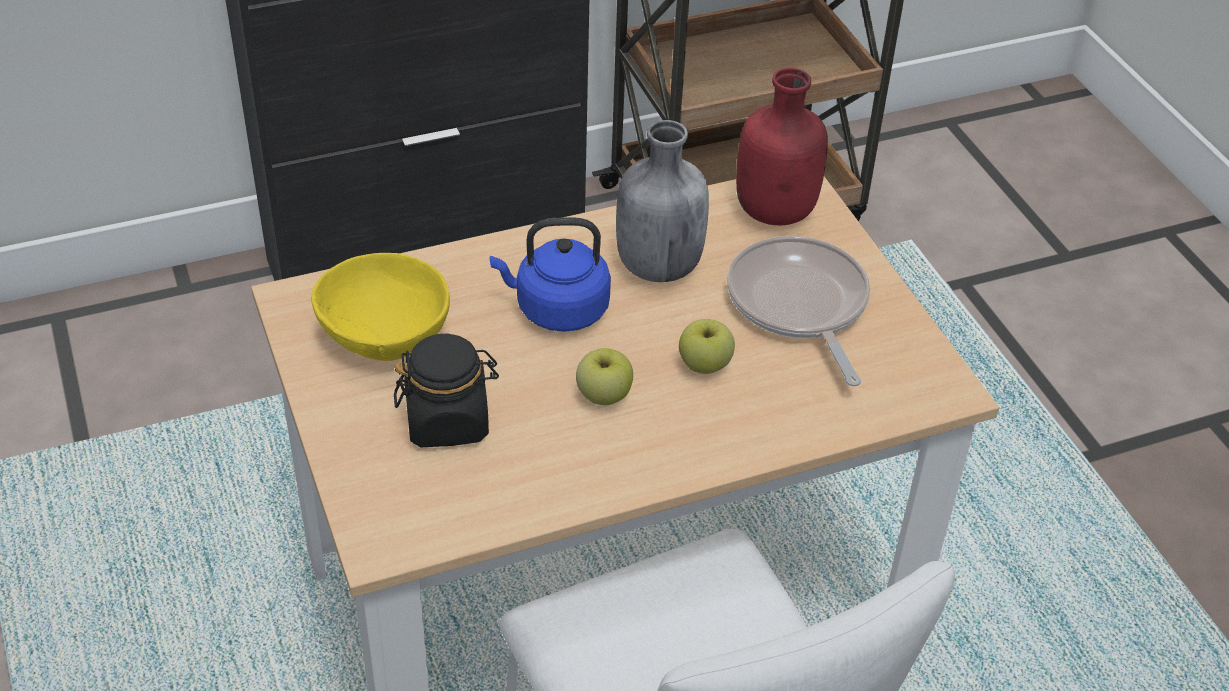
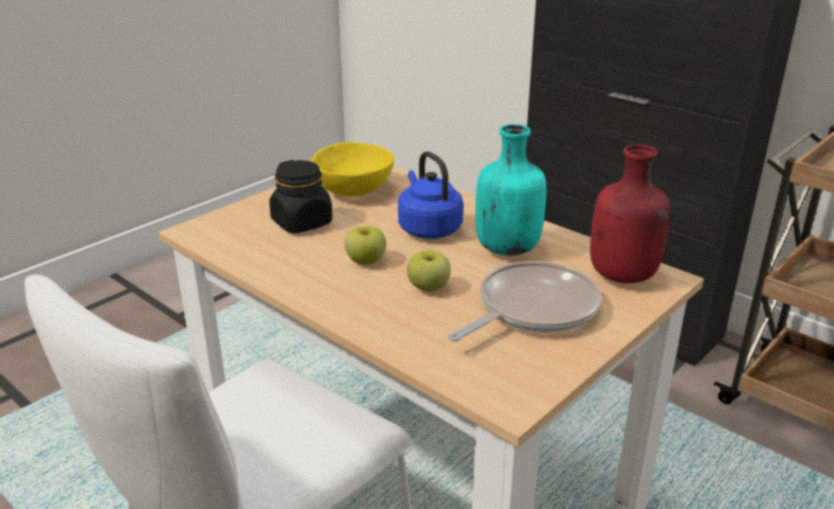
camera: 65 degrees right, 15 degrees down
(657, 266) = (507, 248): grey bottle -> turquoise bottle

